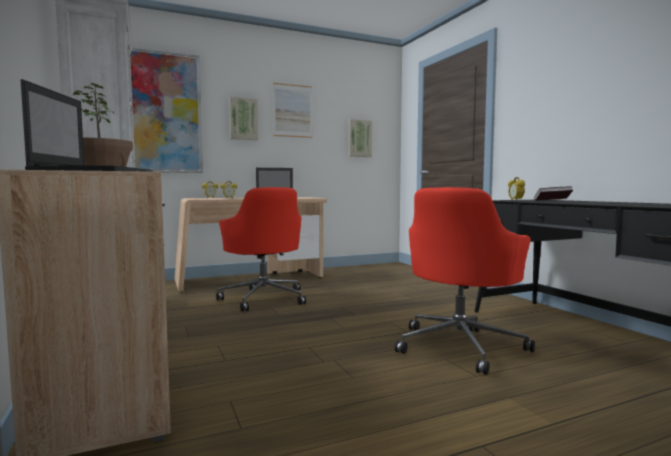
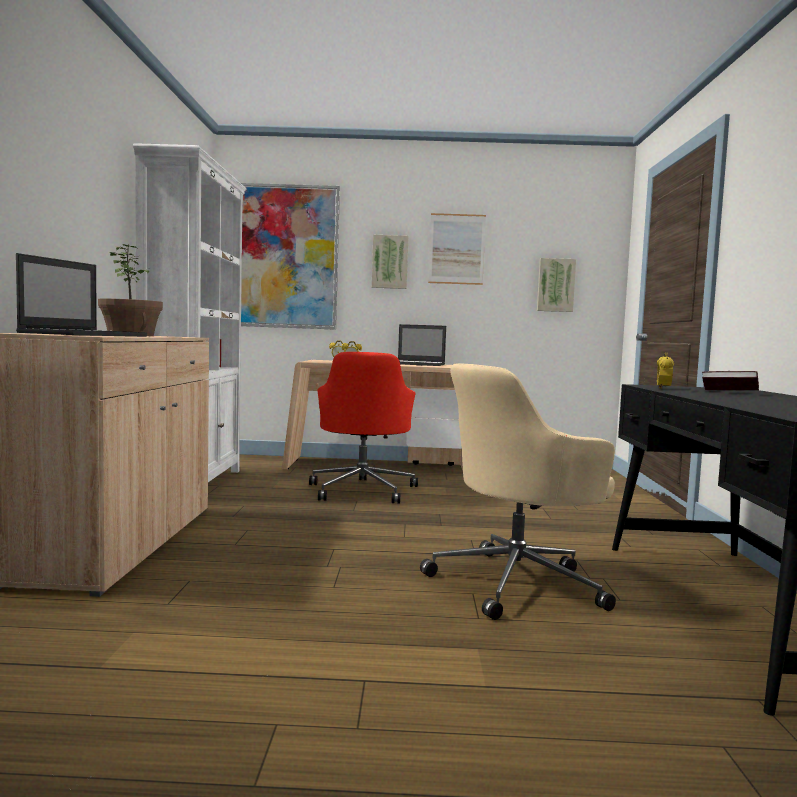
camera: 25 degrees right, 0 degrees up
(460, 345) = (518, 583): red office chair -> beige office chair

